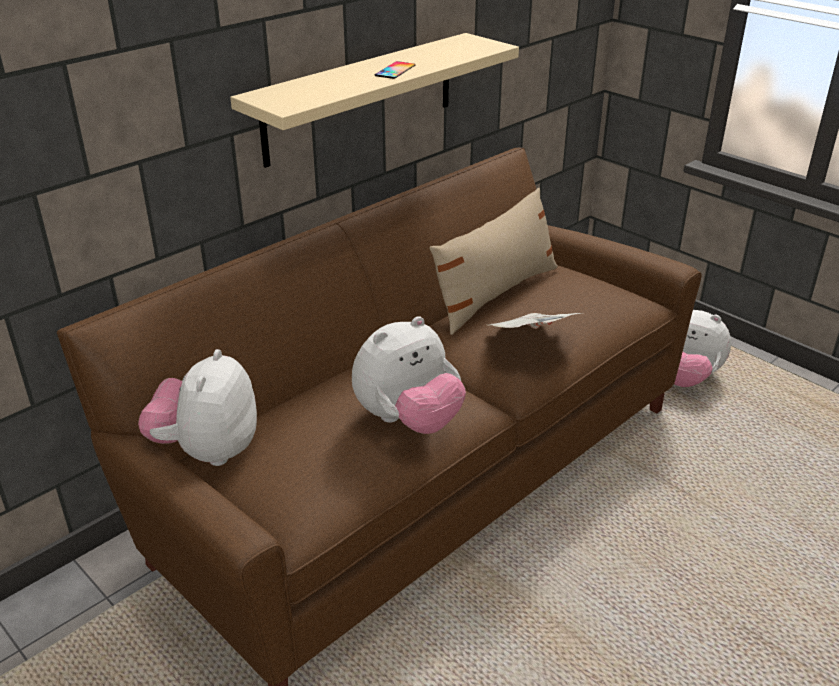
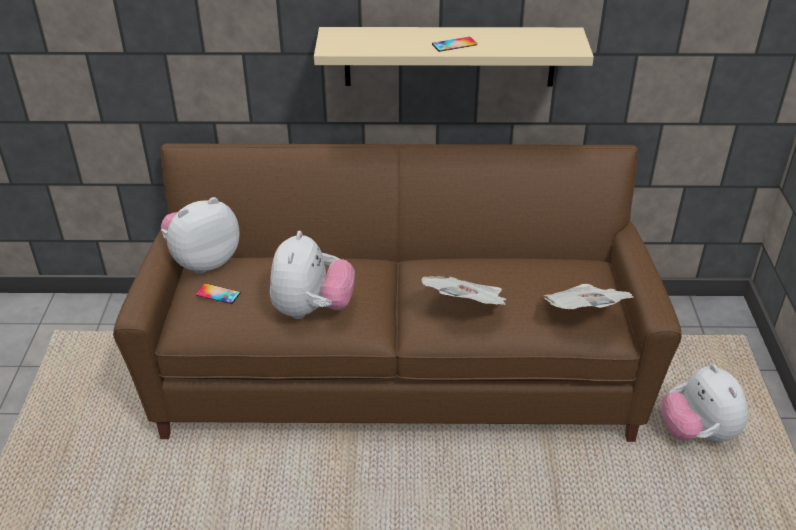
camera: 45 degrees right, 5 degrees up
(290, 464) = (218, 294): none -> phone
(408, 420) = (312, 309): plush toy -> plush toy turned 90 degrees counterclockwise
(495, 294) = (505, 260): beige pillow -> none
(617, 298) = (584, 314): none -> newspaper

